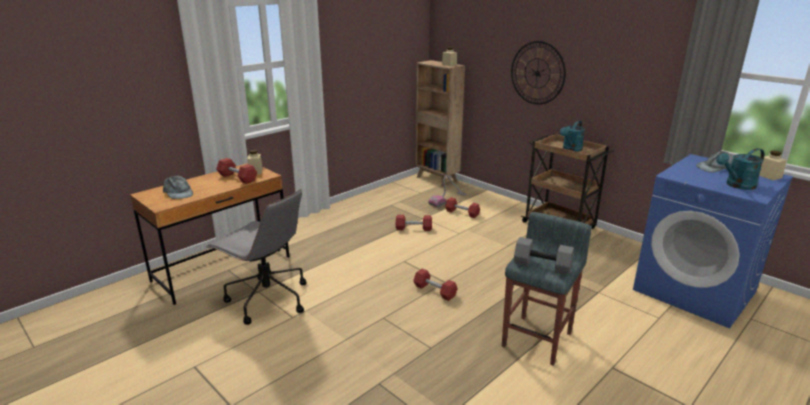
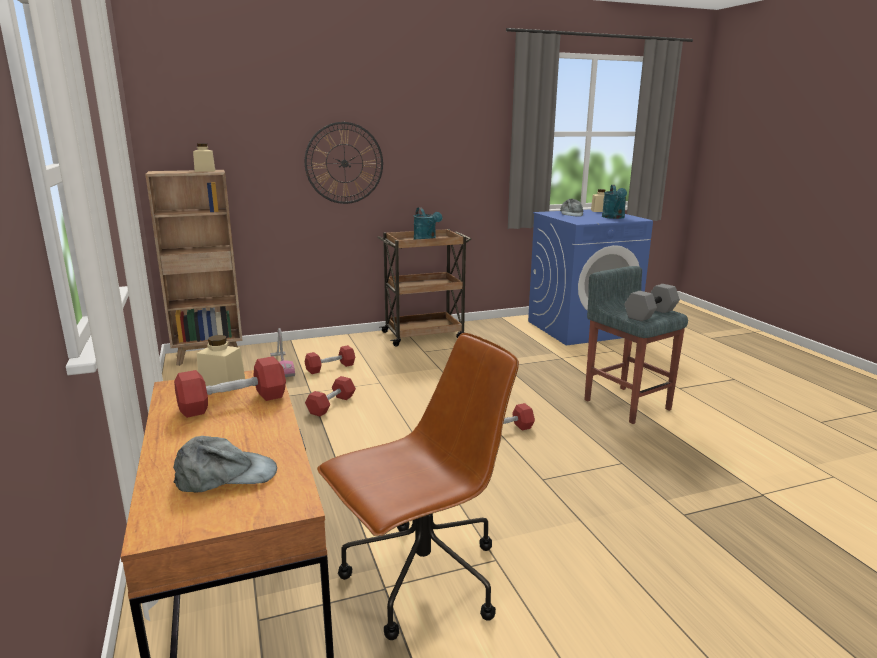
camera: 65 degrees left, 5 degrees down
(267, 299) = (421, 580): grey office chair -> brown office chair

